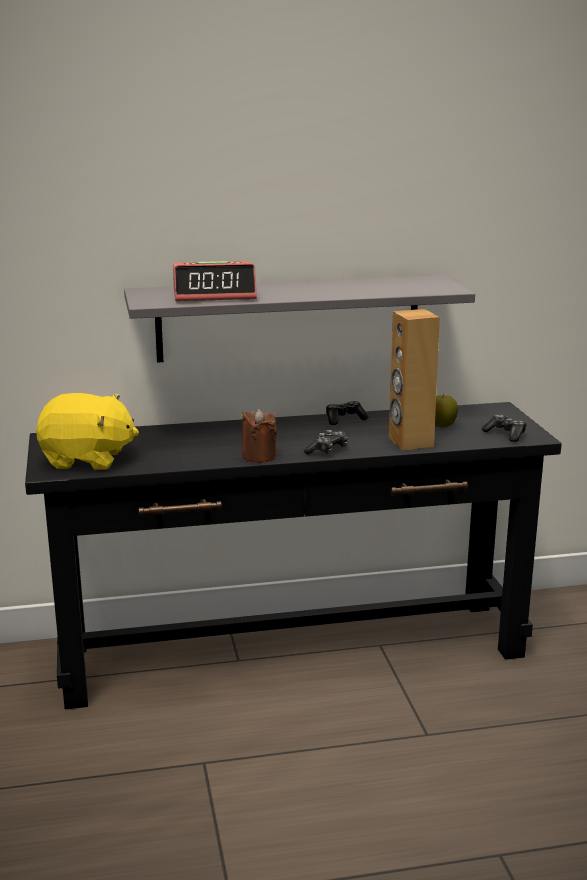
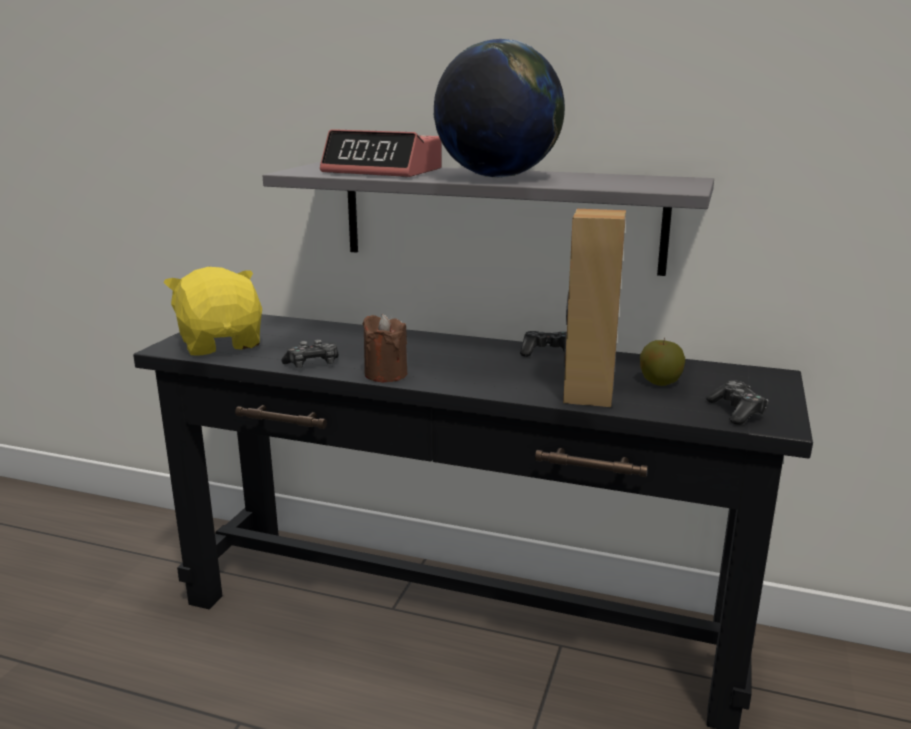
camera: 30 degrees right, 0 degrees up
(87, 460) = (221, 343): yellow plush toy -> yellow plush toy turned 150 degrees counterclockwise
(312, 291) = (498, 177): none -> globe
(327, 450) = (471, 384): game controller -> game controller (312, 364)

